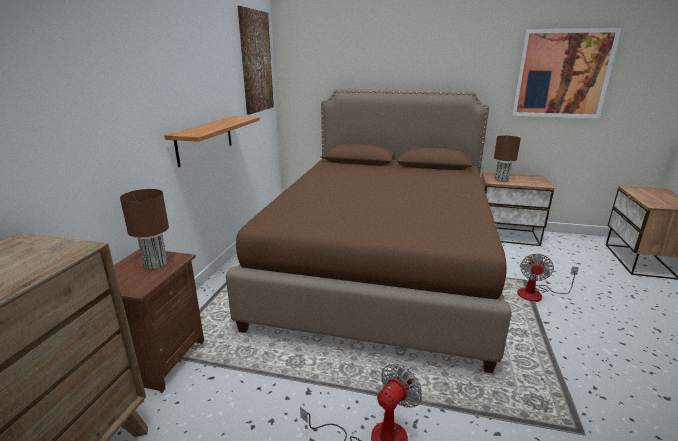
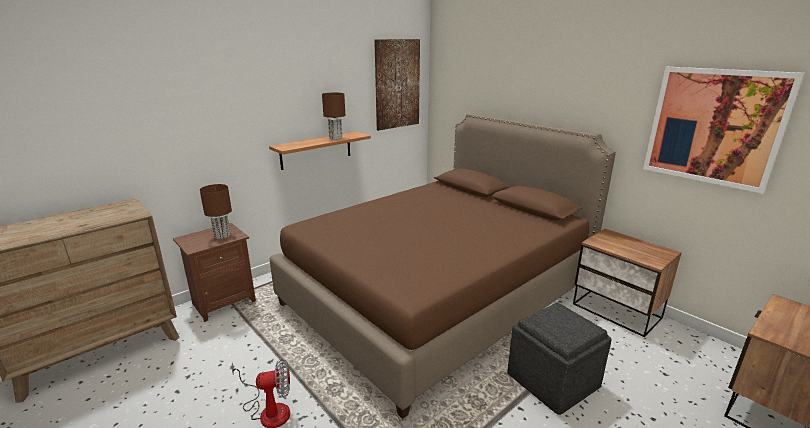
camera: 35 degrees right, 0 degrees up
(501, 180) = (608, 243): brown table lamp -> brown table lamp (335, 138)
(536, 294) = (554, 380): fan -> grey ottoman

